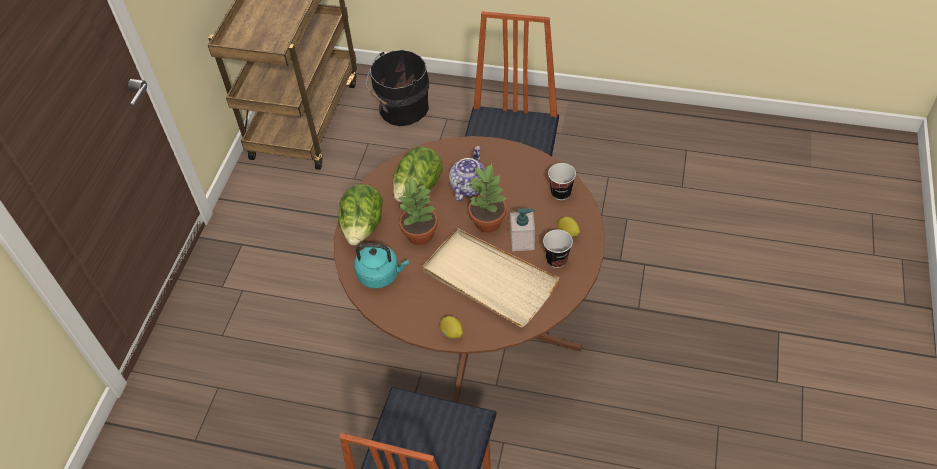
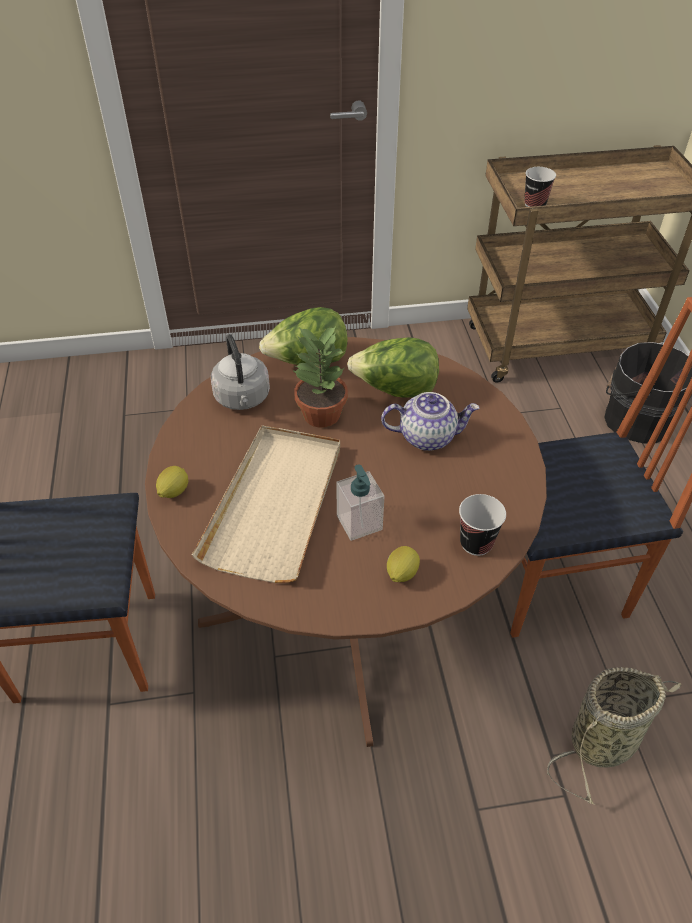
camera: 65 degrees right, 5 degrees down
(381, 275) = (243, 399): turquoise kettle -> grey kettle
(488, 221) = (377, 474): potted plant -> none
(556, 260) = (343, 573): cup -> cup (534, 204)
(620, 231) = (605, 740): none -> basket

